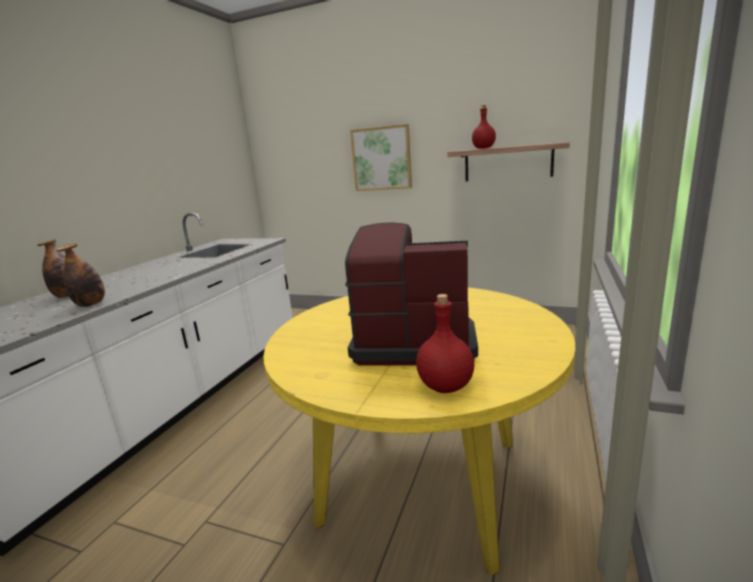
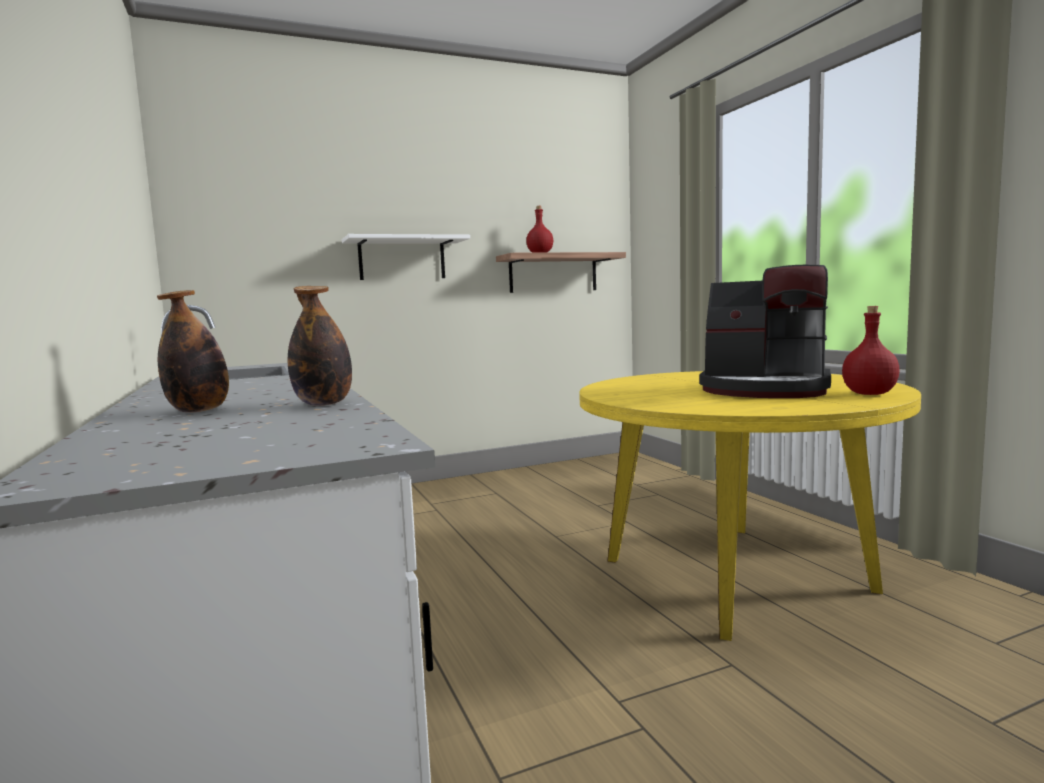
camera: 45 degrees left, 10 degrees down
(381, 158) = (402, 259): picture -> white shelf
(413, 342) = (765, 390): coffee machine -> coffee machine turned 120 degrees counterclockwise

